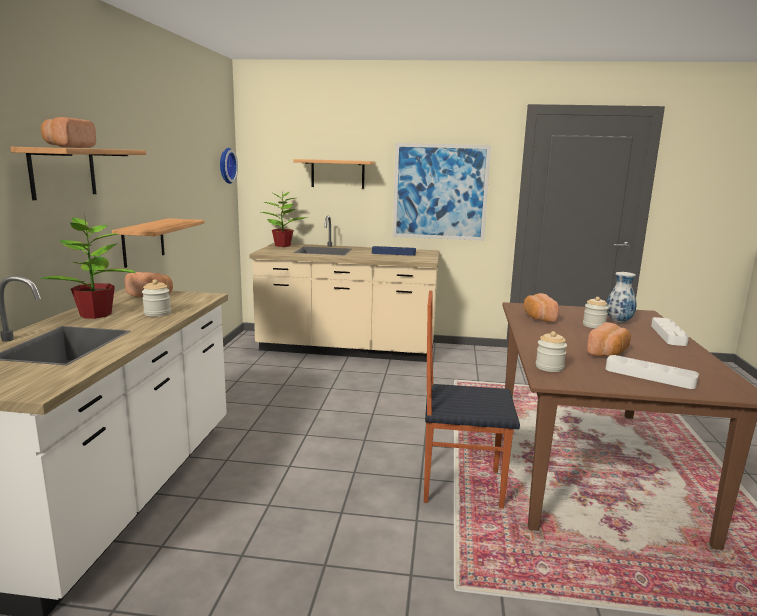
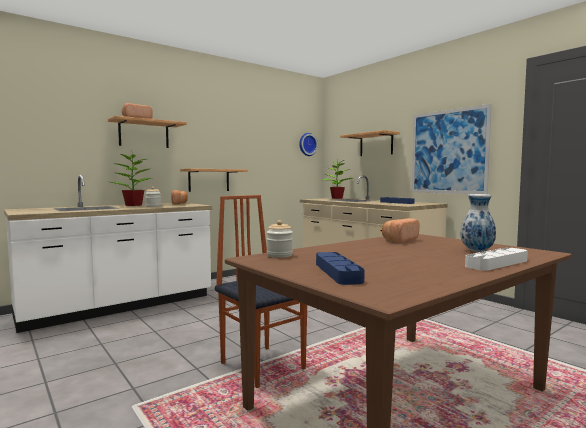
camera: 45 degrees right, 10 degrees down
(594, 325) = (434, 249): jar -> none
(608, 353) = (366, 259): bread -> none
(649, 376) = (337, 272): white tray -> blue tray

